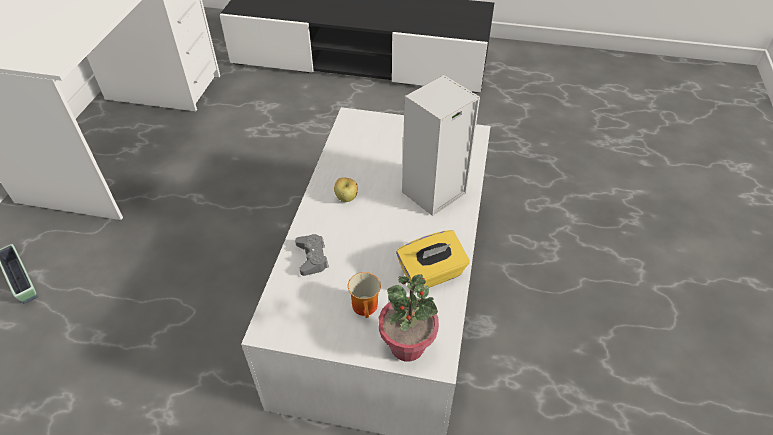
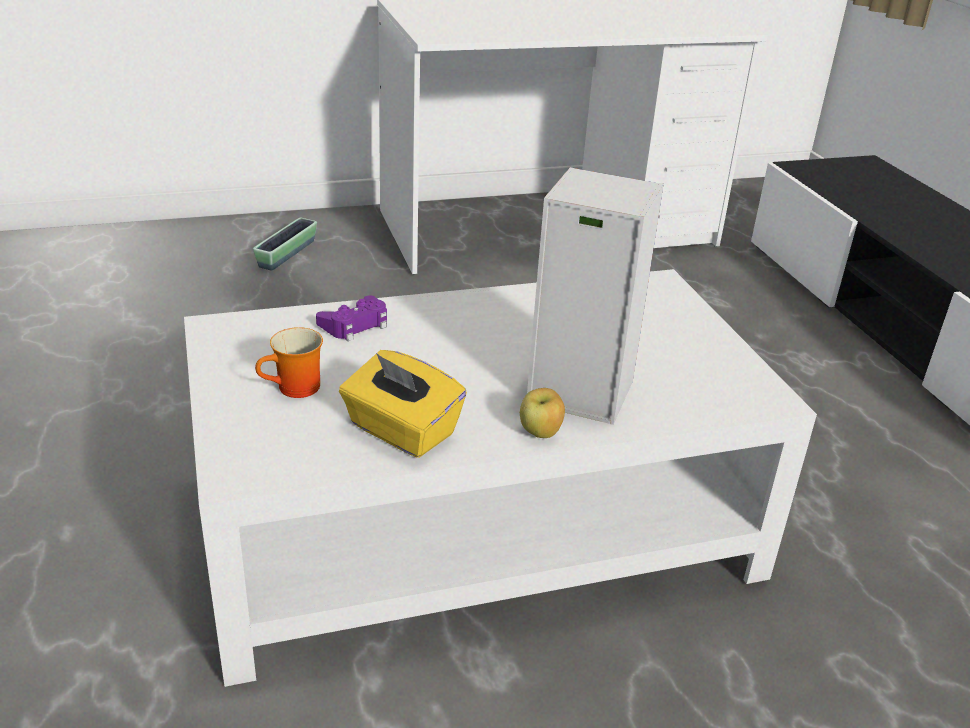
camera: 60 degrees right, 15 degrees down
(312, 258) = (355, 325): grey game controller -> purple game controller
(346, 198) = (489, 321): apple -> apple (541, 433)
(407, 346) = (247, 441): potted plant -> none

